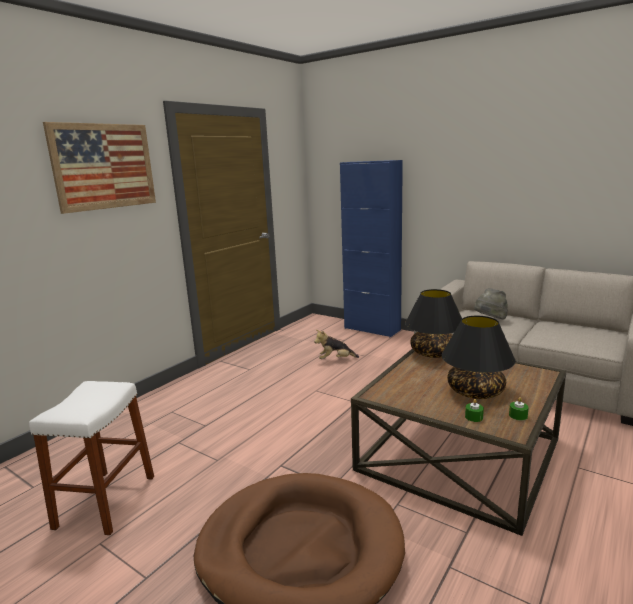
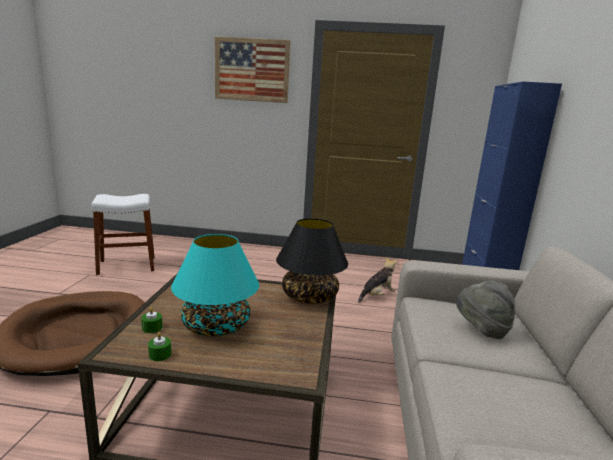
camera: 60 degrees right, 0 degrees up
(335, 360) = (377, 296): plush toy -> plush toy turned 90 degrees clockwise
(475, 391) = (216, 326): black table lamp -> turquoise table lamp

